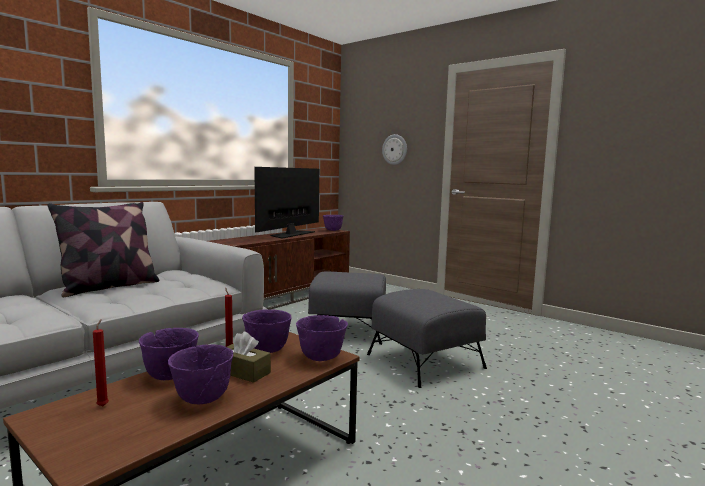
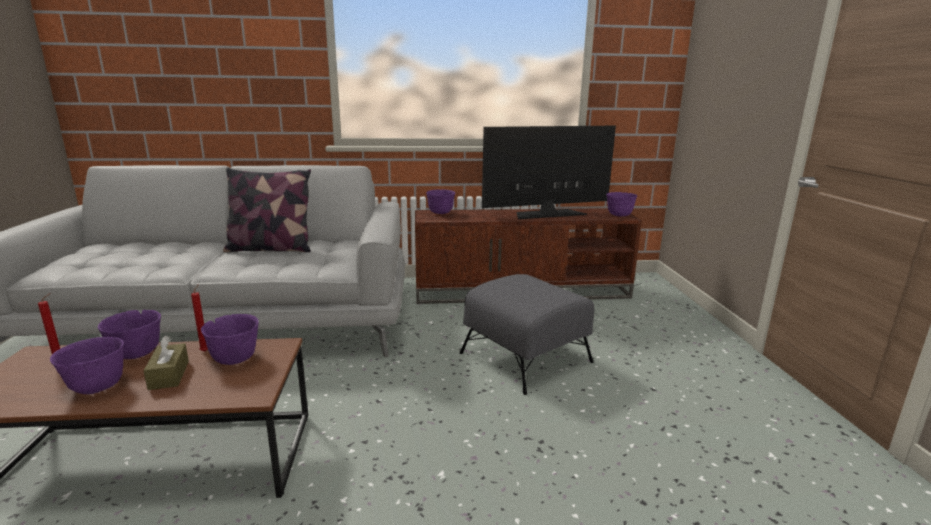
camera: 45 degrees right, 10 degrees up
(322, 357) = (243, 390): purple bowl -> purple bowl (441, 213)
(395, 149) = (741, 96): wall clock -> none
(425, 360) = (533, 443): grey ottoman -> none

